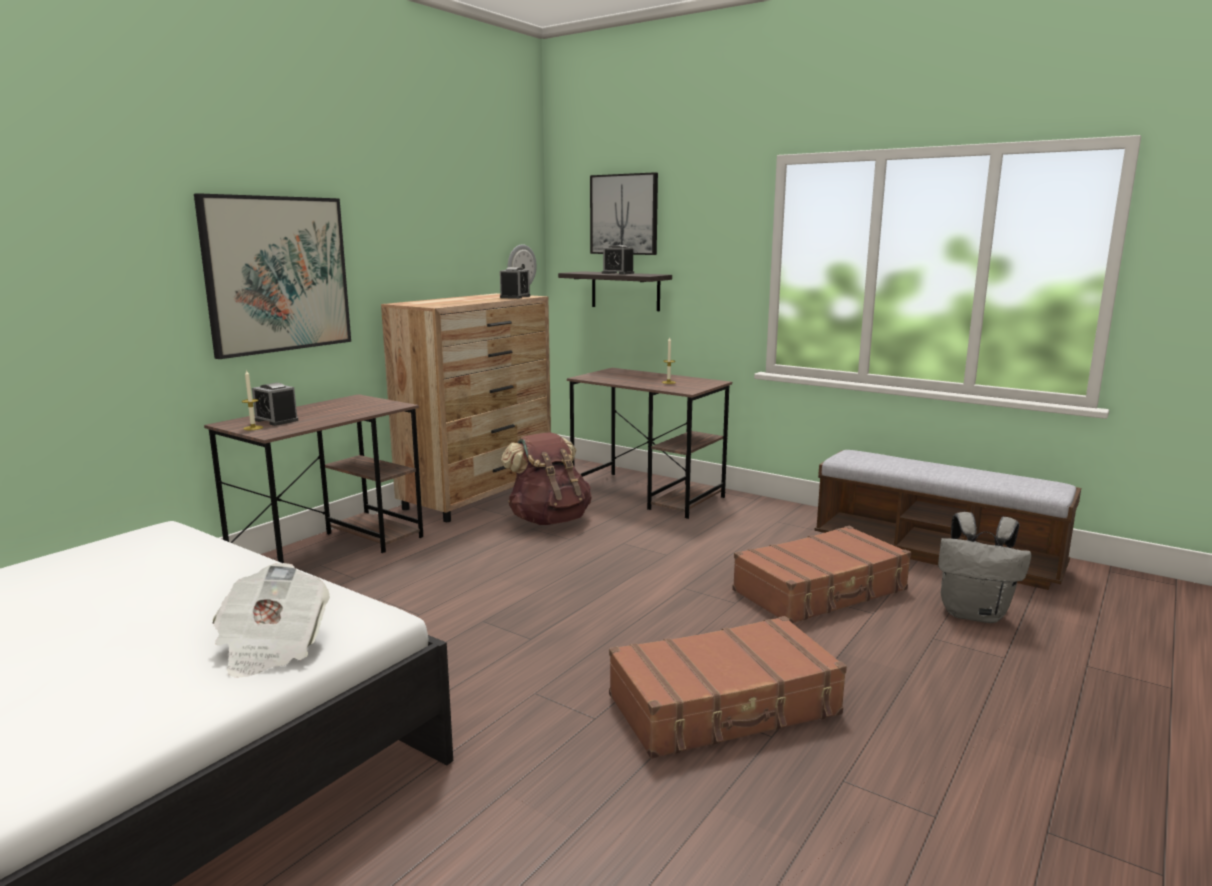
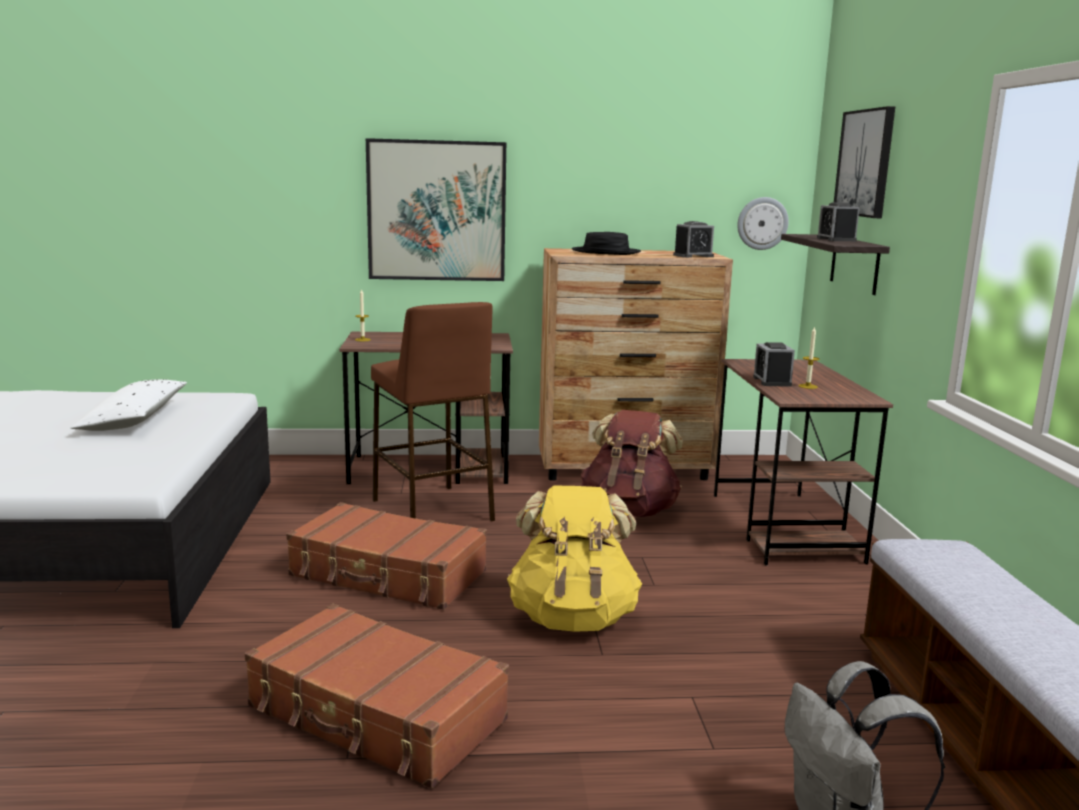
camera: 50 degrees right, 0 degrees up
(134, 585) = (134, 419): none -> white pillow
(272, 647) = (70, 472): newspaper -> none
(276, 420) = (391, 338): alarm clock -> alarm clock (772, 381)
(417, 578) = (432, 510): none -> brown stool
(448, 301) = (606, 252): none -> black hat
(675, 593) = (573, 617): none -> yellow backpack
(821, 591) = (716, 696): brown suitcase -> brown suitcase (388, 574)

